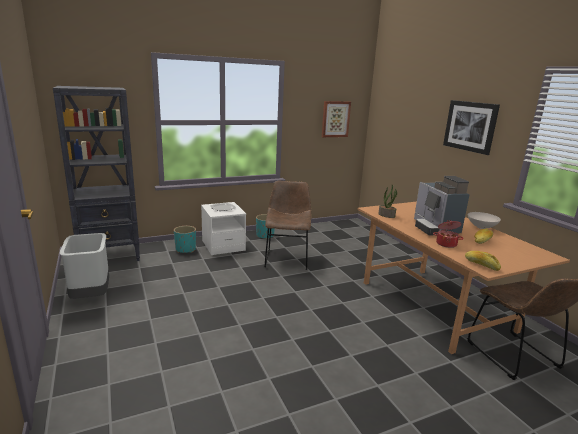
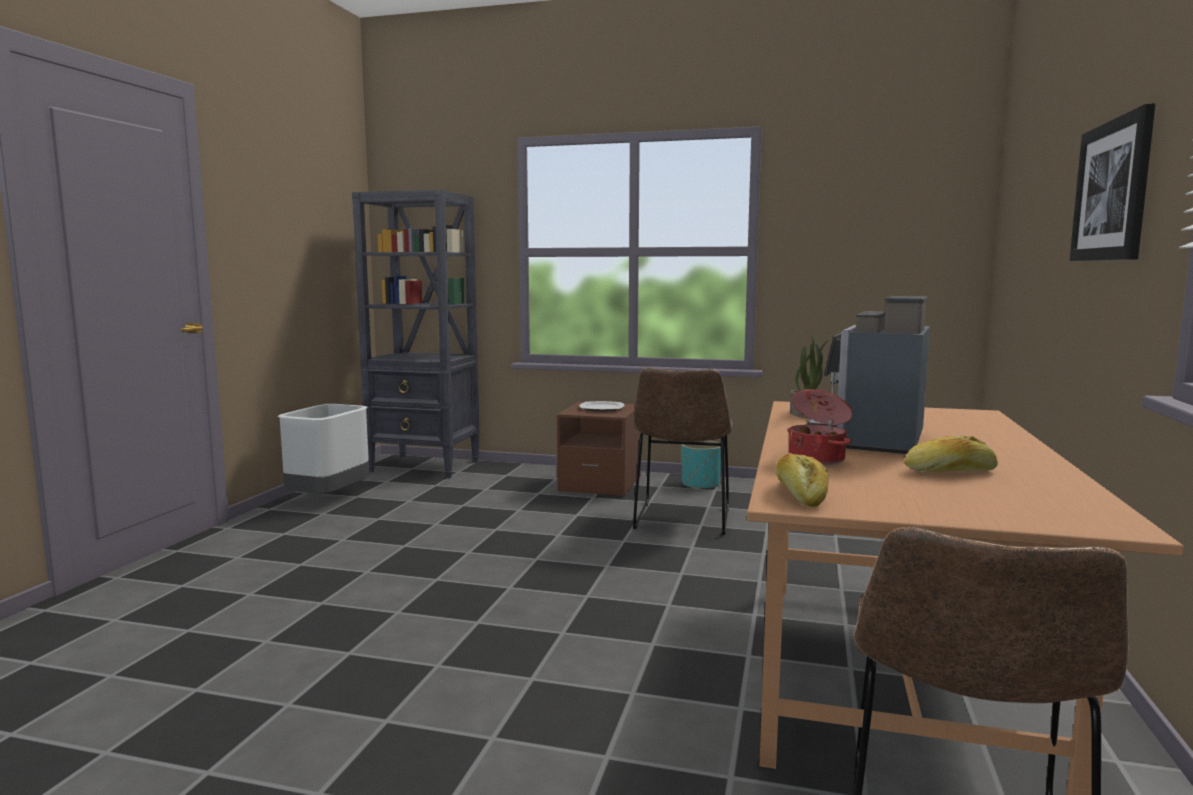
camera: 40 degrees right, 10 degrees down
(186, 249) = (534, 478): turquoise planter -> none
(223, 246) = (600, 484): white nightstand -> brown nightstand
(287, 258) = (682, 521): brown chair -> brown chair turned 150 degrees clockwise
(335, 119) = (894, 243): picture -> none
(481, 227) = (1032, 457): white bowl -> none

